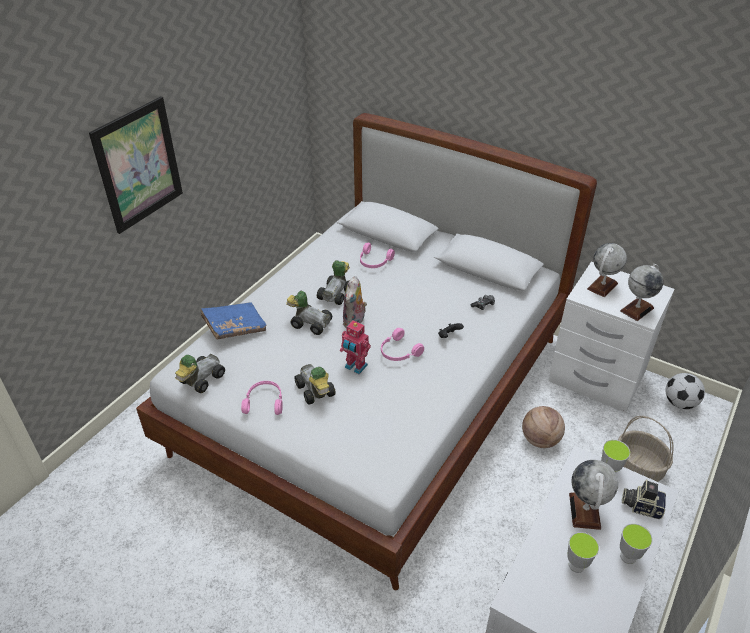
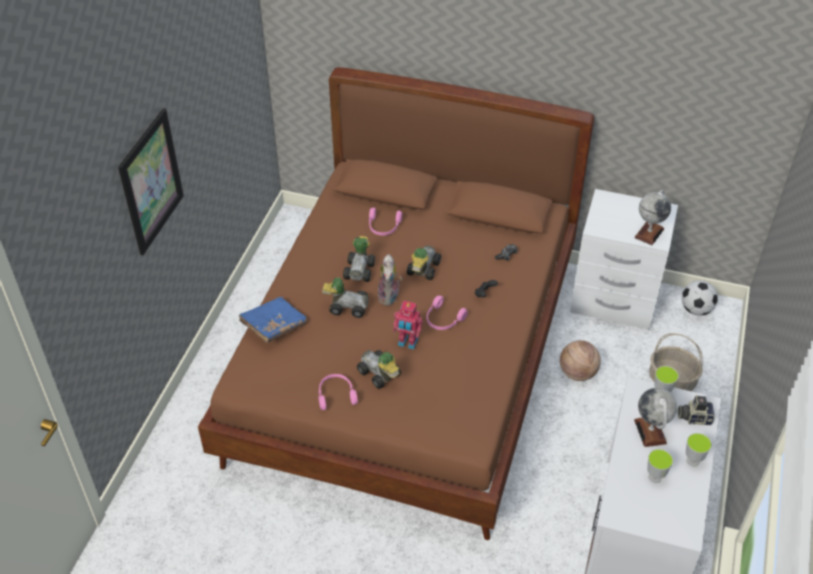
camera: 15 degrees left, 5 degrees up
(200, 380) = (264, 386): toy car -> toy car (422, 270)
(376, 397) = (407, 363): white bed -> brown bed
(602, 286) = (612, 214): globe -> none

